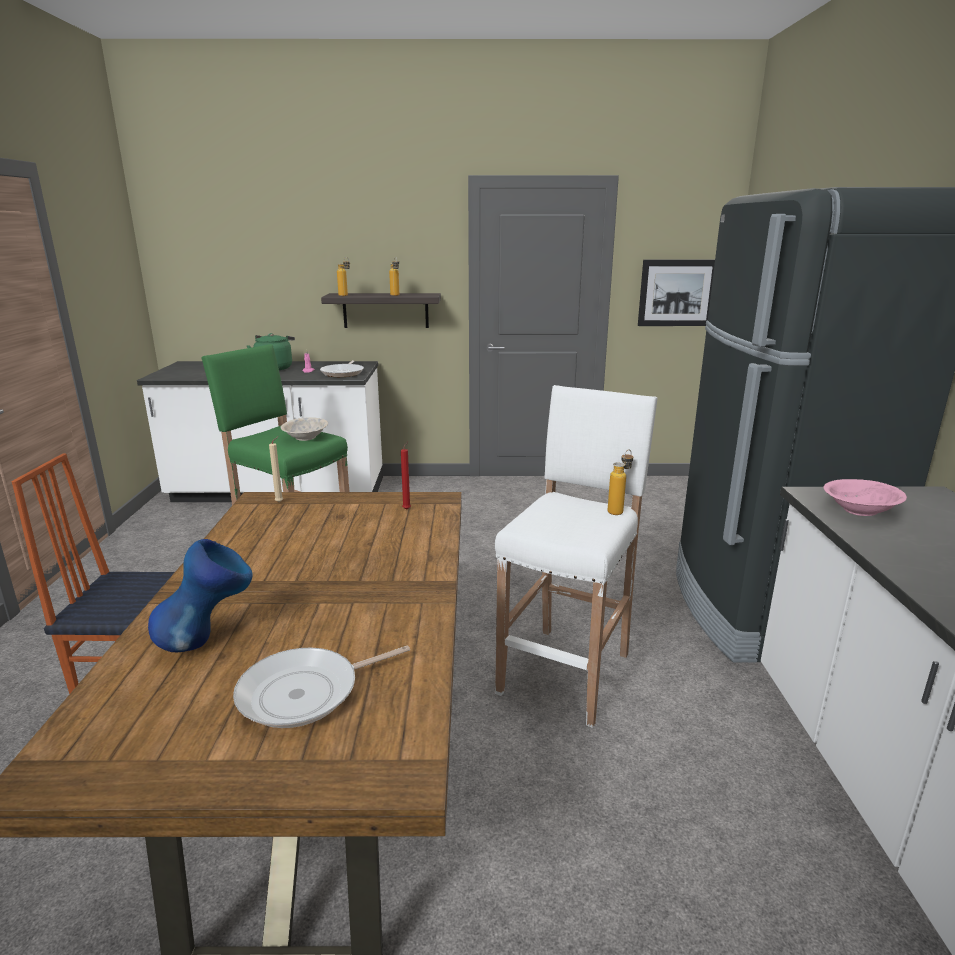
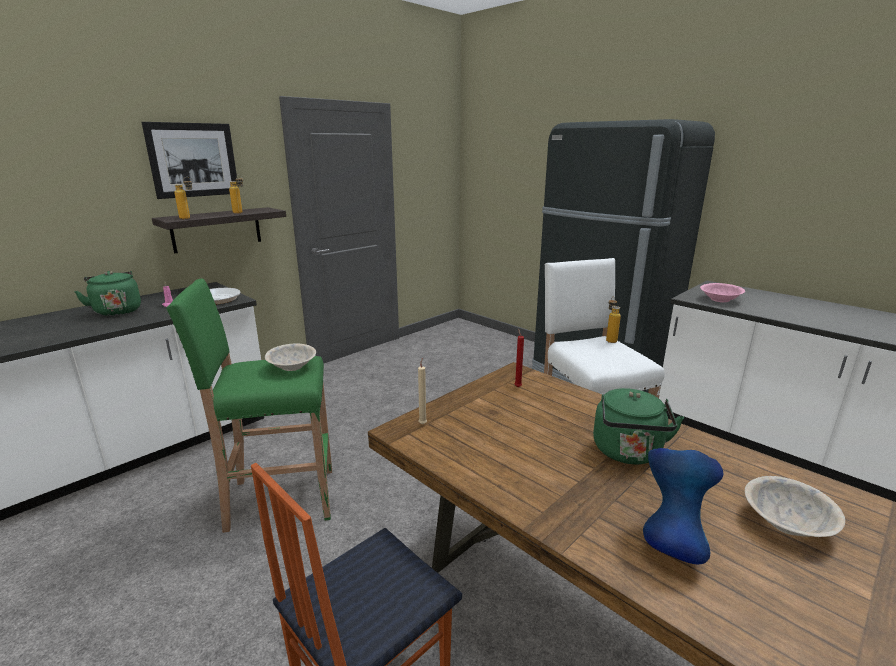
camera: 45 degrees left, 0 degrees up
(306, 693) = (787, 523): frying pan -> beige bowl
(344, 587) = (628, 453): none -> green kettle
(677, 293) = (431, 192): picture -> picture (193, 160)

